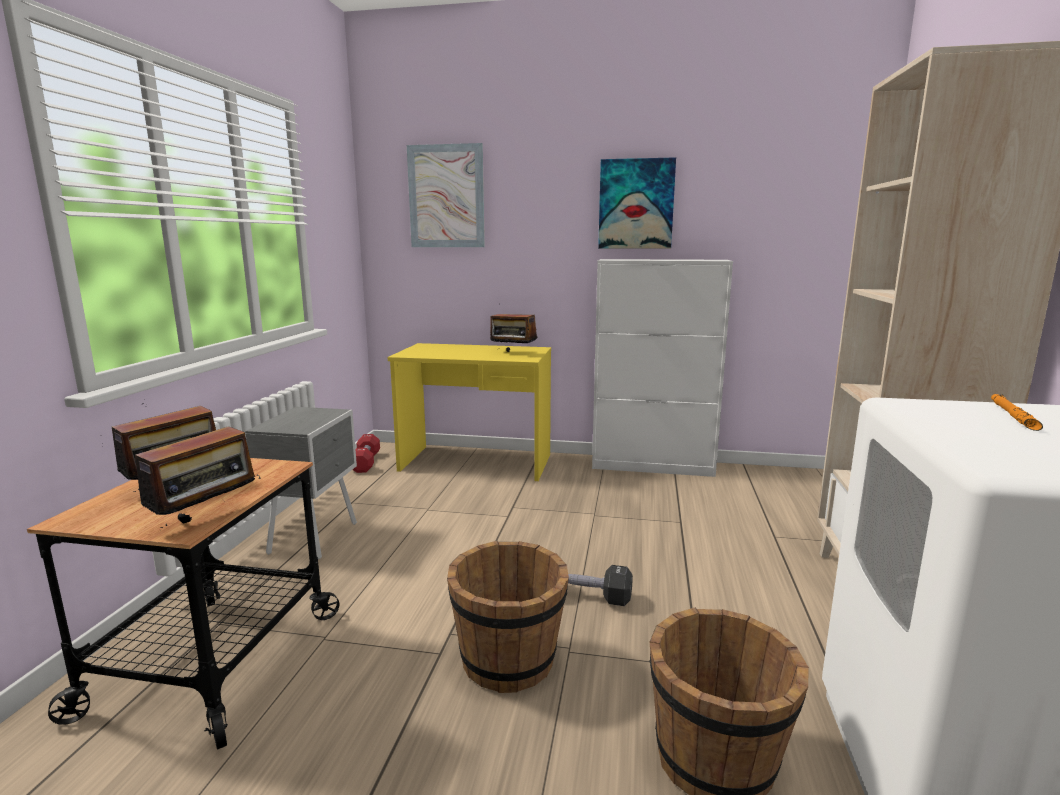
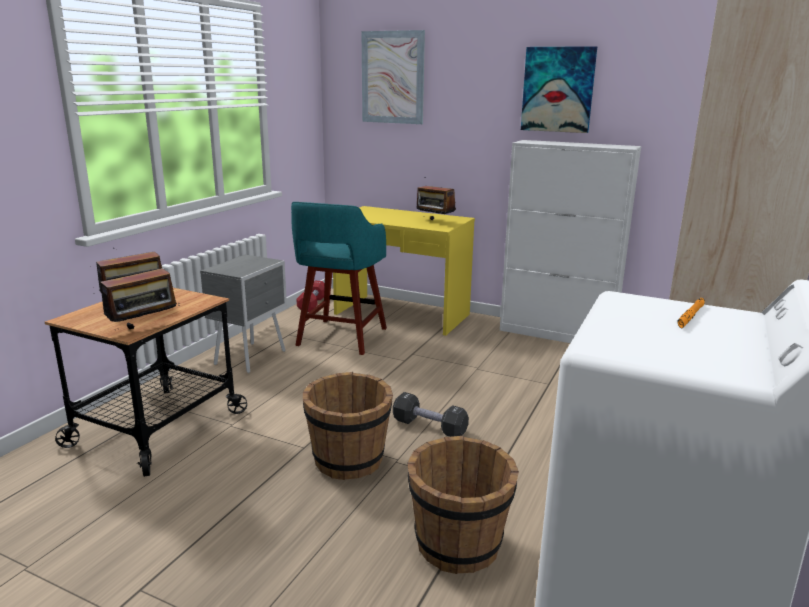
camera: 15 degrees right, 5 degrees up
(418, 498) = (341, 338): none -> turquoise stool

